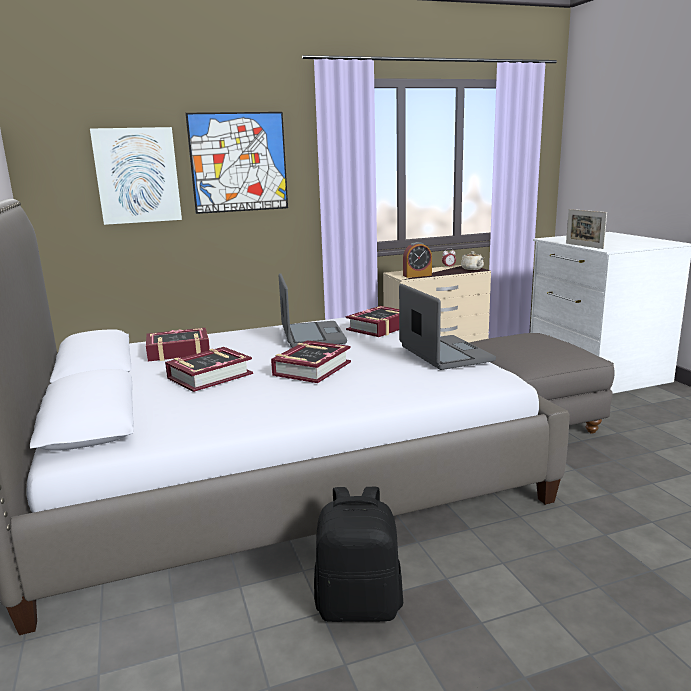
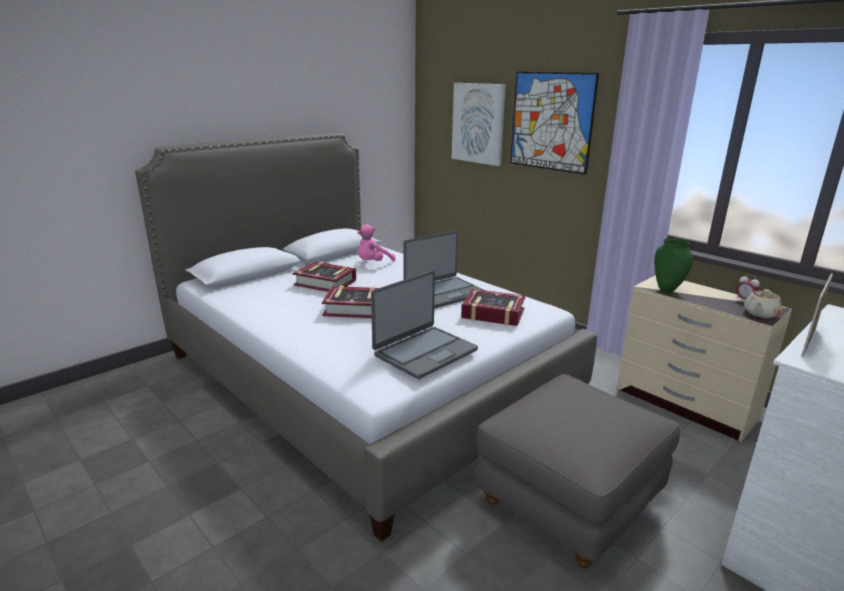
camera: 65 degrees right, 5 degrees up
(178, 351) = (373, 263): book -> pink plush toy
(359, 605) = (205, 453): black backpack -> none
(417, 275) = (667, 290): alarm clock -> green vase

